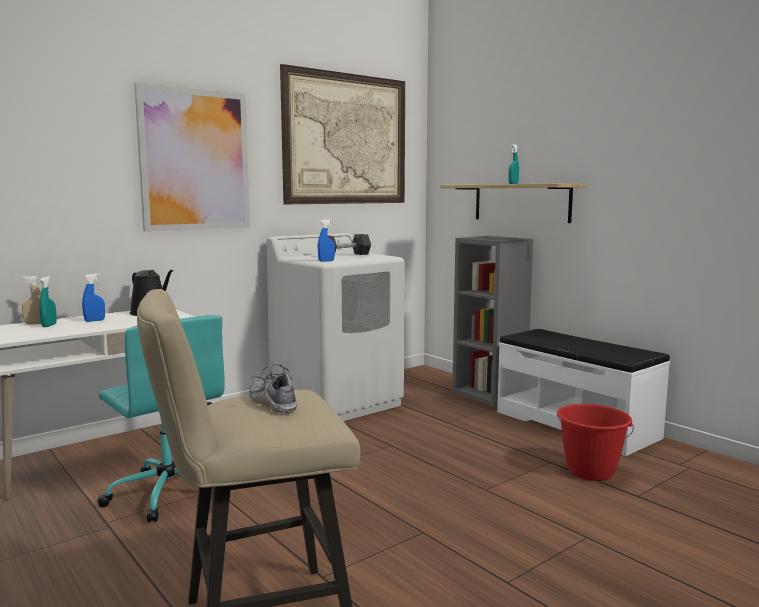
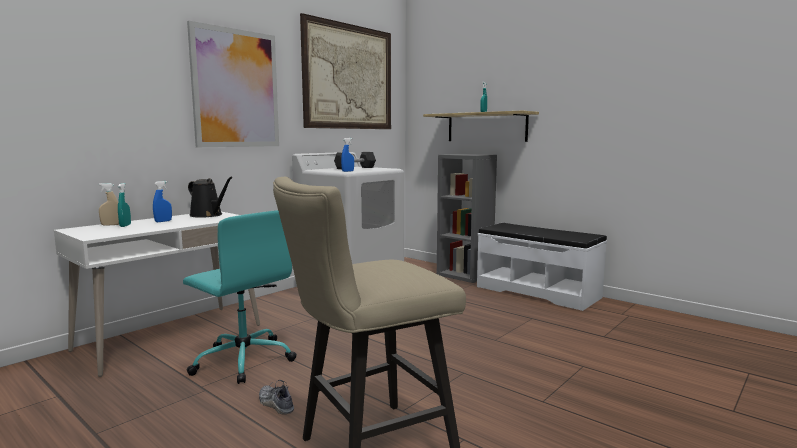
camera: 10 degrees left, 0 degrees up
(272, 402) = (384, 266): shoe -> shoe (276, 404)
(590, 472) = (563, 322): red bucket -> none

